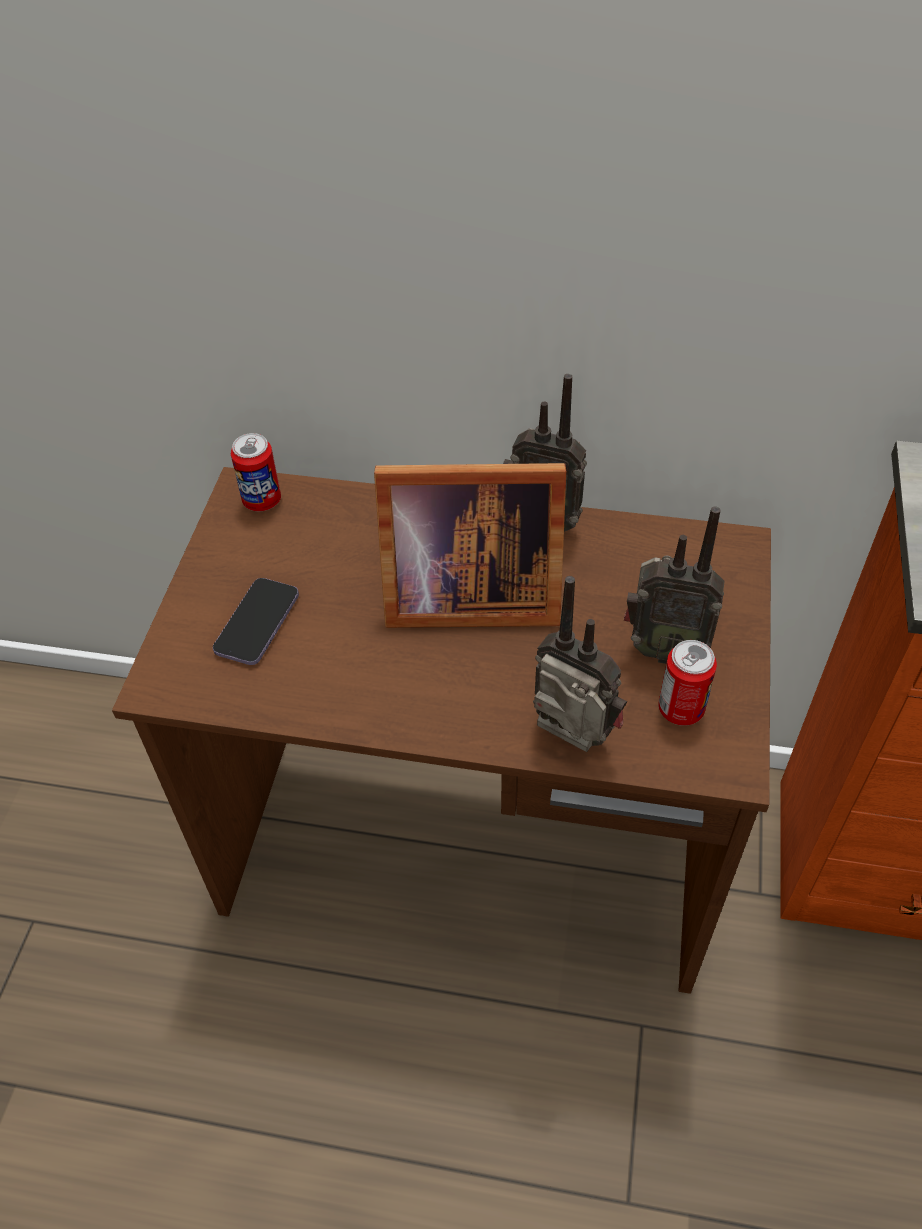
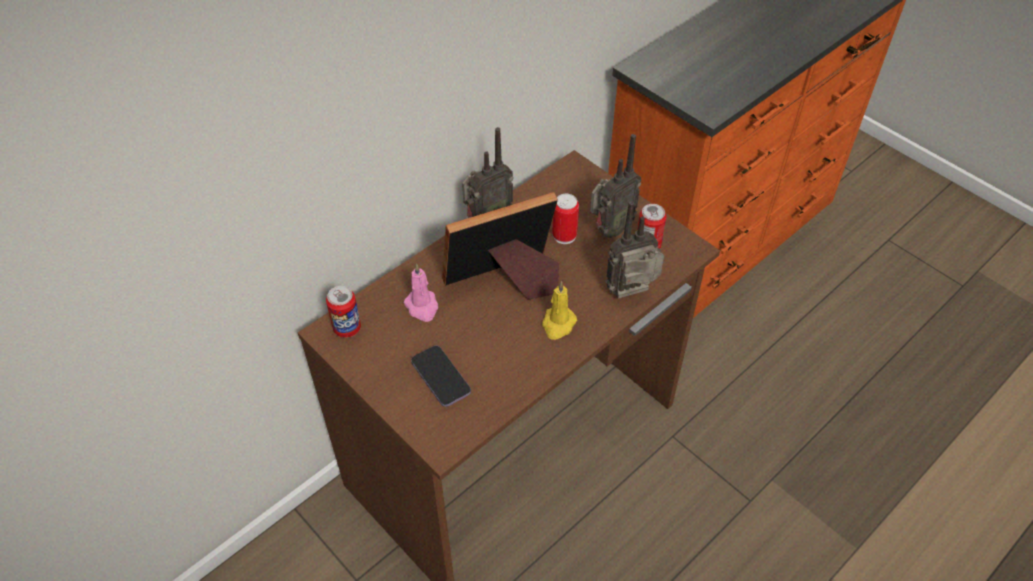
camera: 55 degrees left, 0 degrees up
(350, 543) = (422, 307): none -> pink candle
(441, 689) = (558, 324): none -> yellow candle
(464, 595) = (506, 281): picture frame -> picture frame turned 150 degrees counterclockwise
(602, 607) = (564, 235): none -> can

